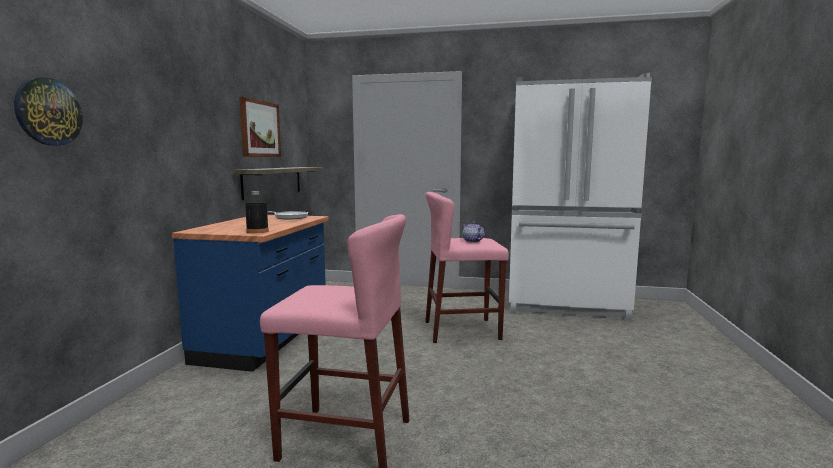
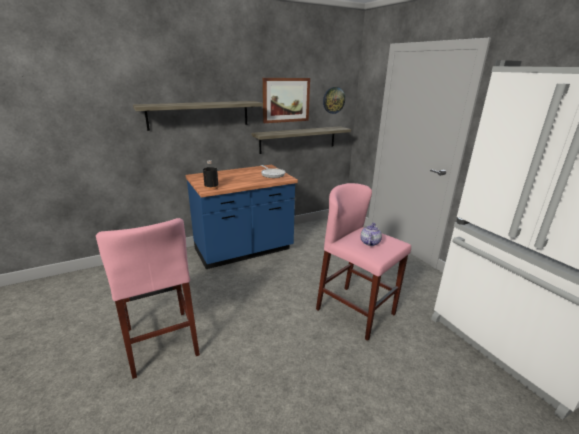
camera: 50 degrees right, 15 degrees up
(48, 112) = (100, 109): wall clock -> wall clock (333, 100)
(180, 138) = (199, 115): none -> shelf

